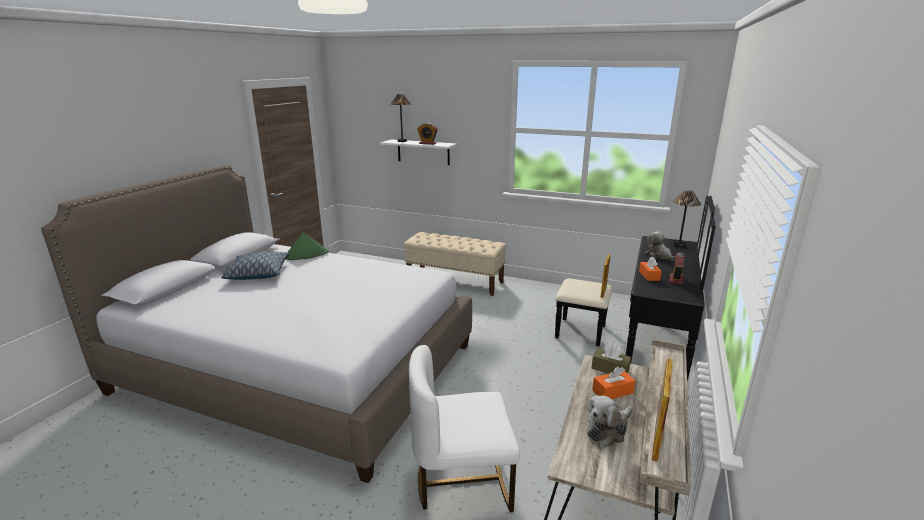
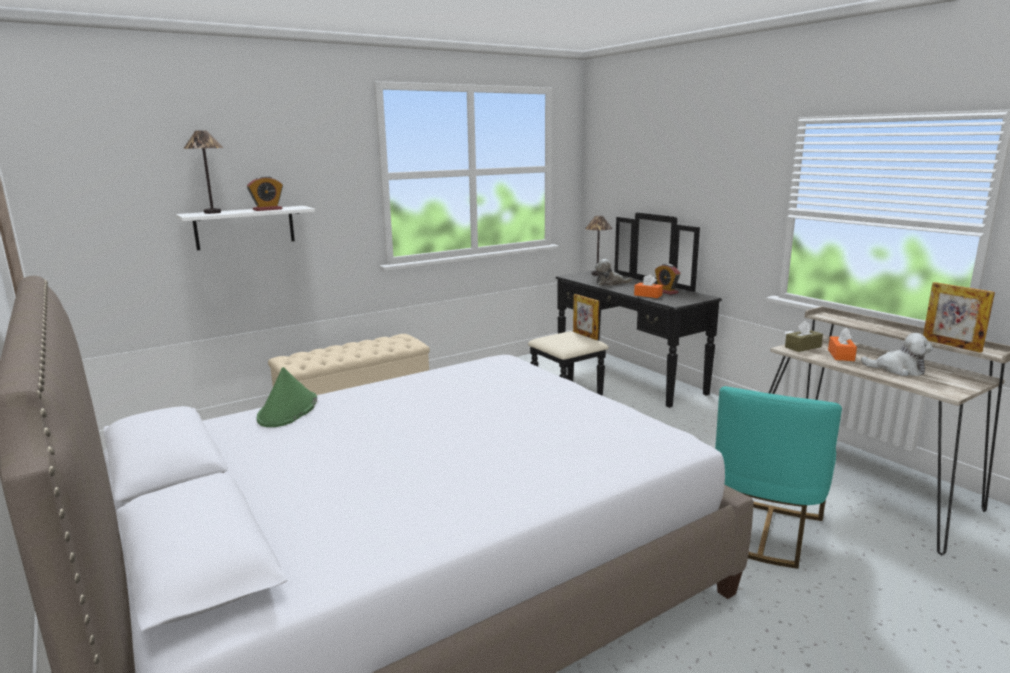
camera: 55 degrees left, 5 degrees down
(258, 273) = (297, 456): pillow -> none
(462, 481) = (765, 532): white chair -> turquoise chair
(608, 429) = (898, 370): plush toy -> plush toy turned 60 degrees counterclockwise

